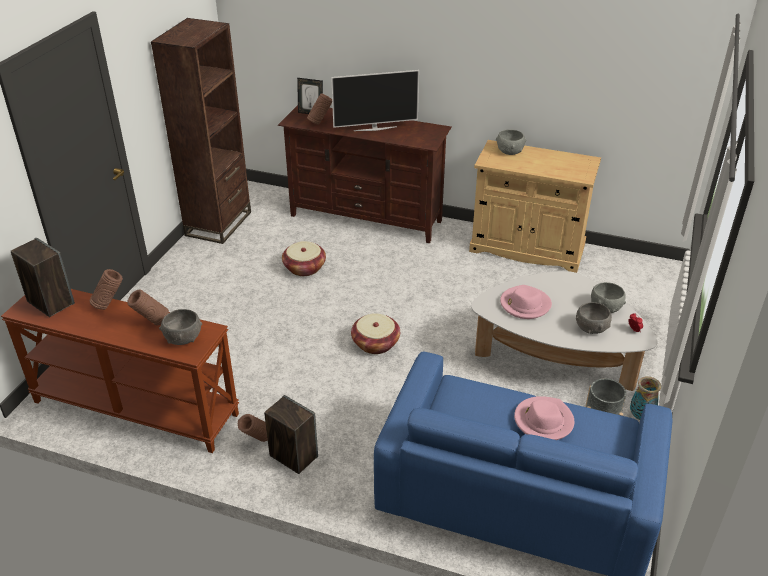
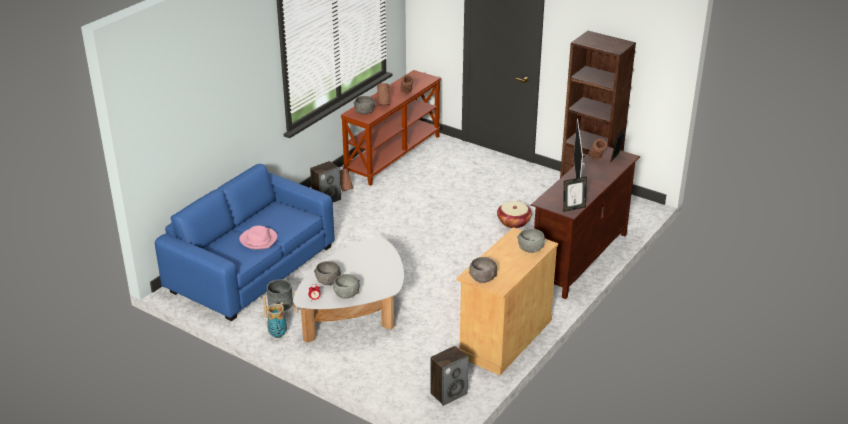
camera: 105 degrees right, 5 degrees down
(50, 303) = (418, 80): speaker -> speaker (448, 393)
(375, 343) = (410, 240): basket -> none
(430, 127) = (573, 208): none -> picture frame
(524, 304) = (369, 259): pink hat -> none
(582, 170) = (482, 278): none -> grey bowl

